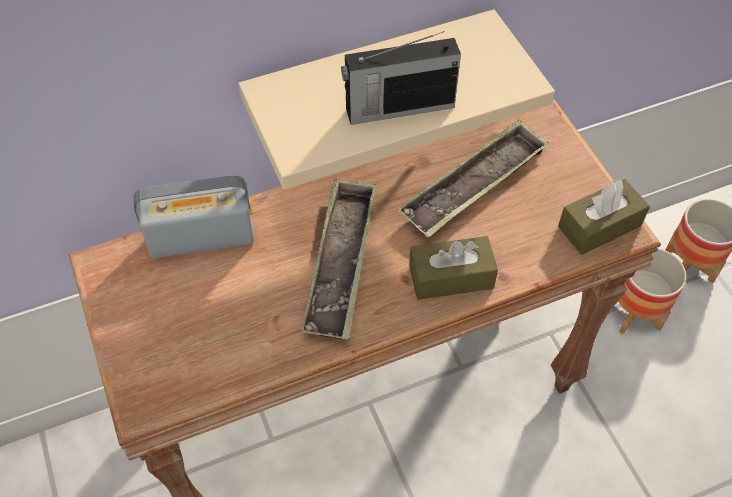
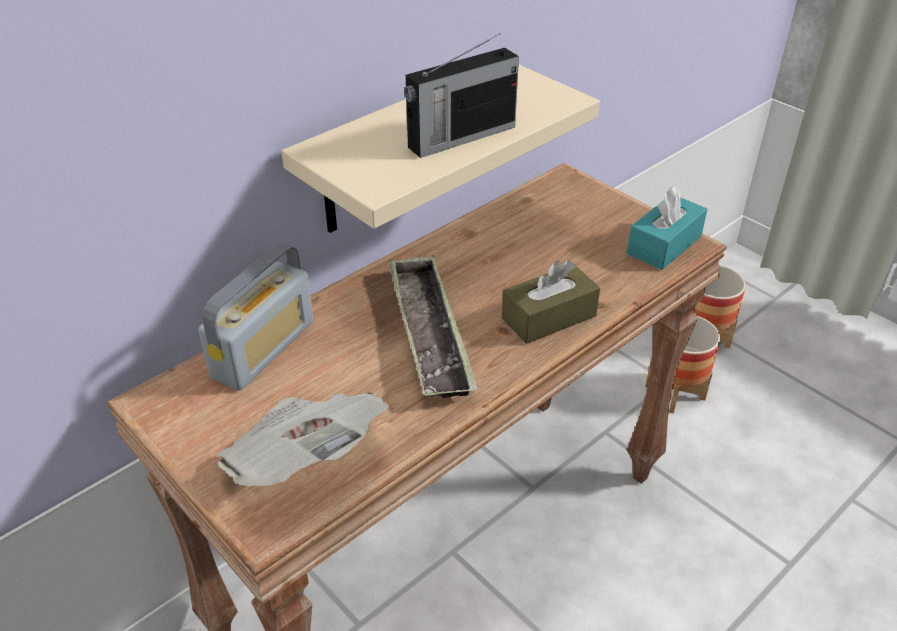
camera: 20 degrees left, 15 degrees down
(190, 359) = (304, 462): none -> newspaper
(201, 238) = (264, 349): radio -> radio turned 150 degrees clockwise
(474, 185) = (528, 240): tray -> none
(599, 226) = (664, 245): brown tissue box -> turquoise tissue box

